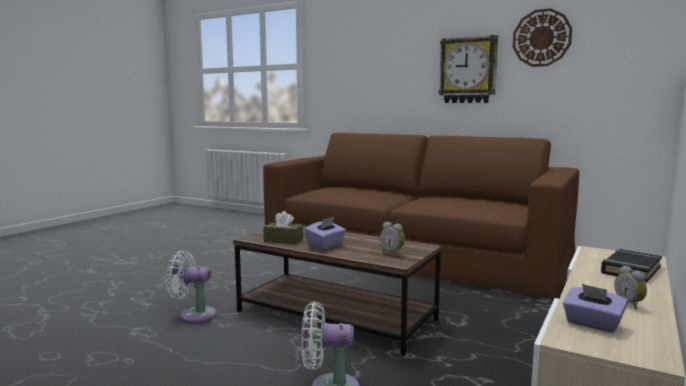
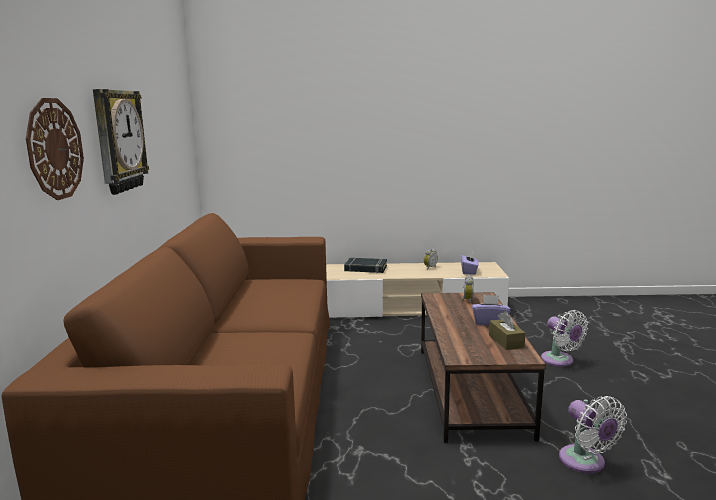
camera: 120 degrees left, 5 degrees up
(541, 38) = (151, 99): wall clock -> wall clock (55, 149)

